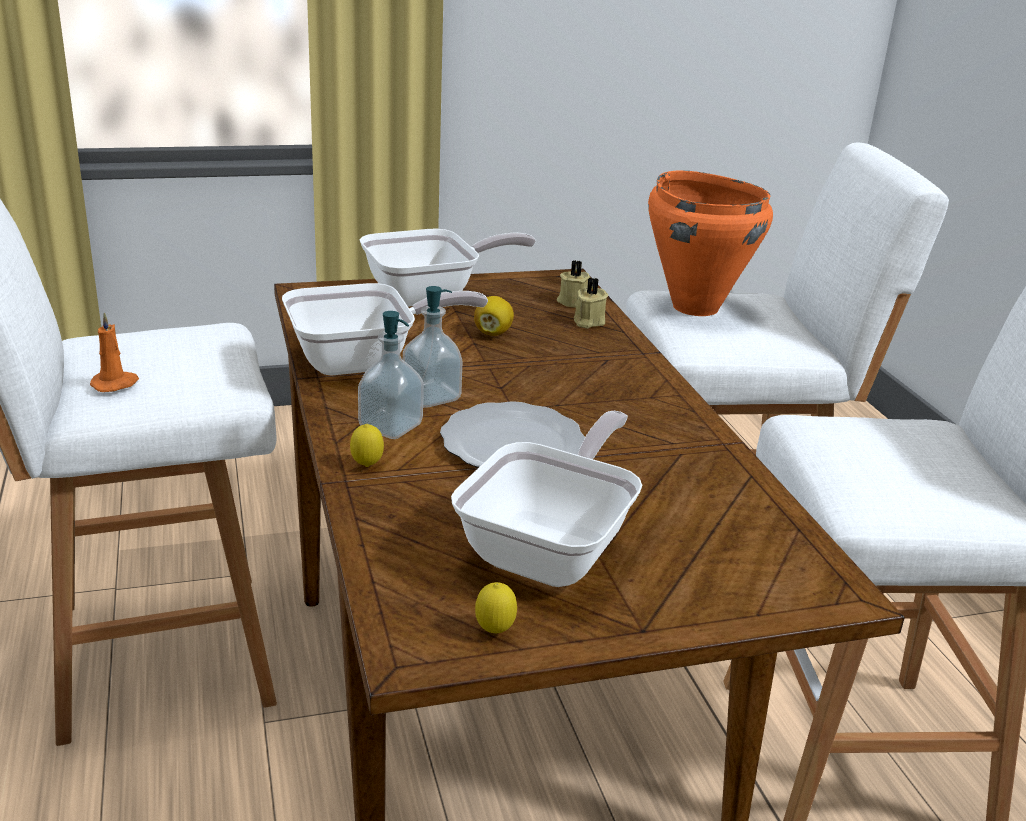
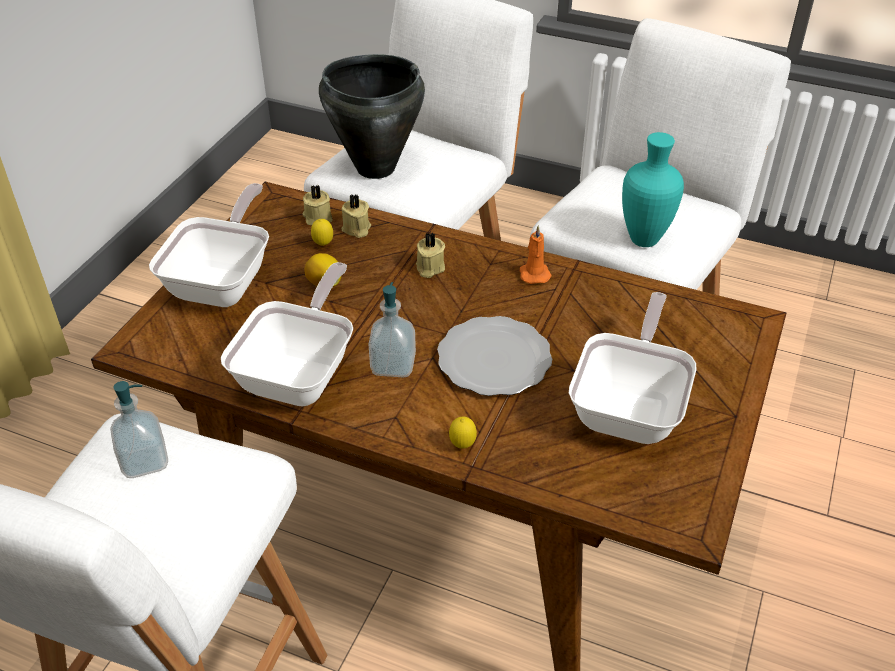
camera: 50 degrees left, 15 degrees up
(115, 384) = (168, 541): orange candle -> orange candle (534, 273)
(390, 427) = (418, 407): soap dispenser -> soap dispenser (144, 461)
(494, 632) = (697, 479): lemon -> lemon (323, 245)
(553, 548) = (630, 407): frying pan -> frying pan turned 45 degrees clockwise
(592, 370) = (429, 268): none -> beige candle
(695, 307) = (375, 168): orange cooking pot -> black cooking pot
(858, 478) = (643, 241): none -> turquoise vase

